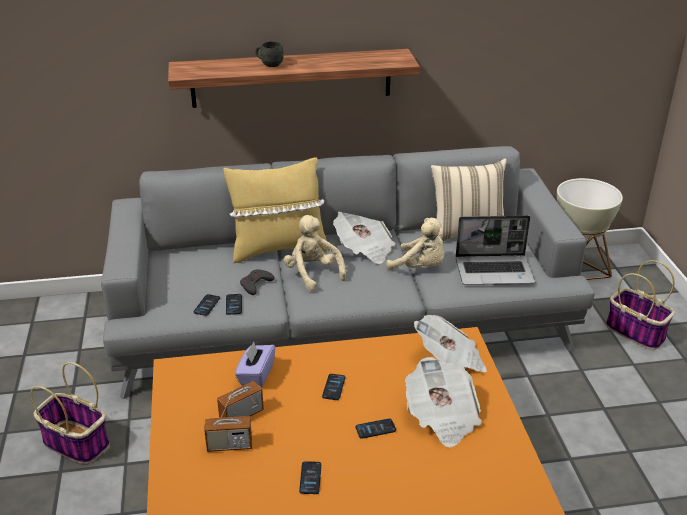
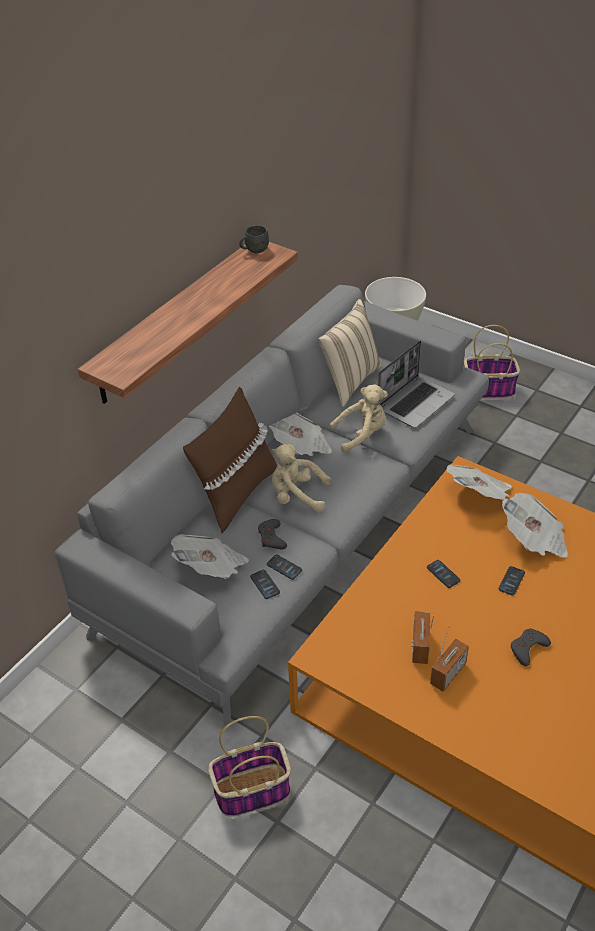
camera: 45 degrees left, 10 degrees up
(194, 276) = (211, 568): none -> newspaper
(256, 375) = (381, 609): purple tissue box -> none
(269, 64) = (176, 318): grey mug -> grey mug (254, 250)
(278, 249) = (236, 494): yellow pillow -> brown pillow
(310, 478) = (528, 648): phone -> grey game controller

